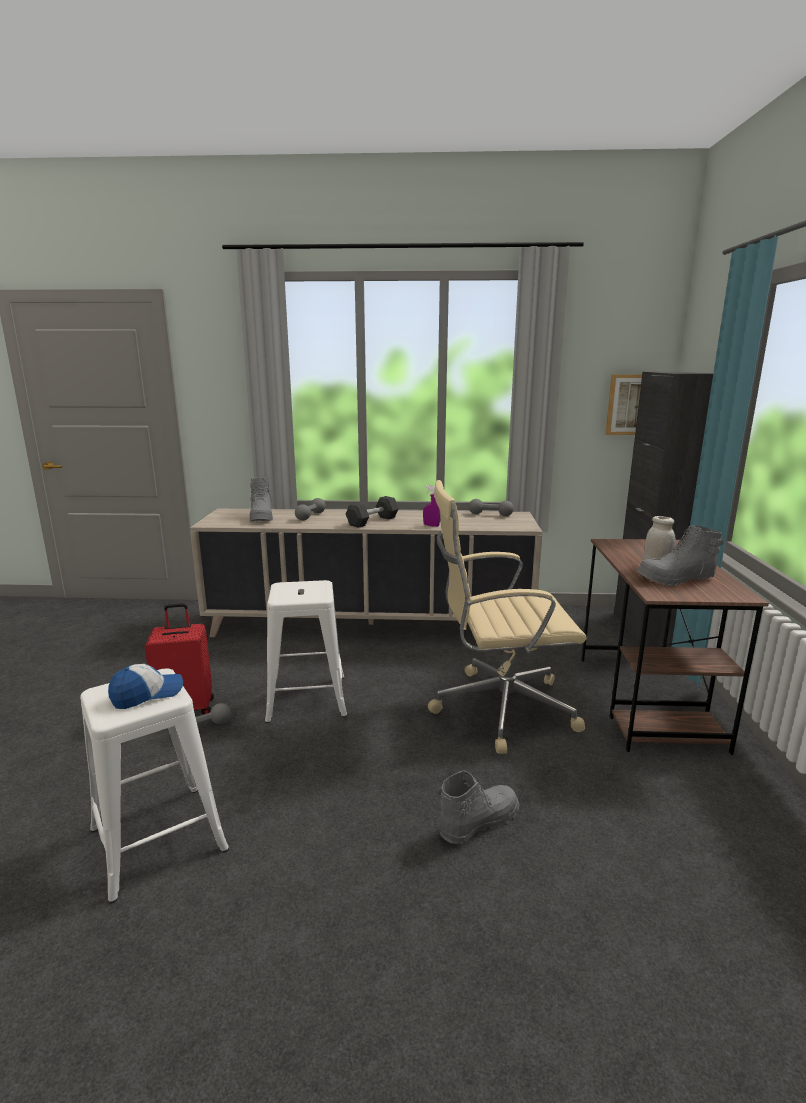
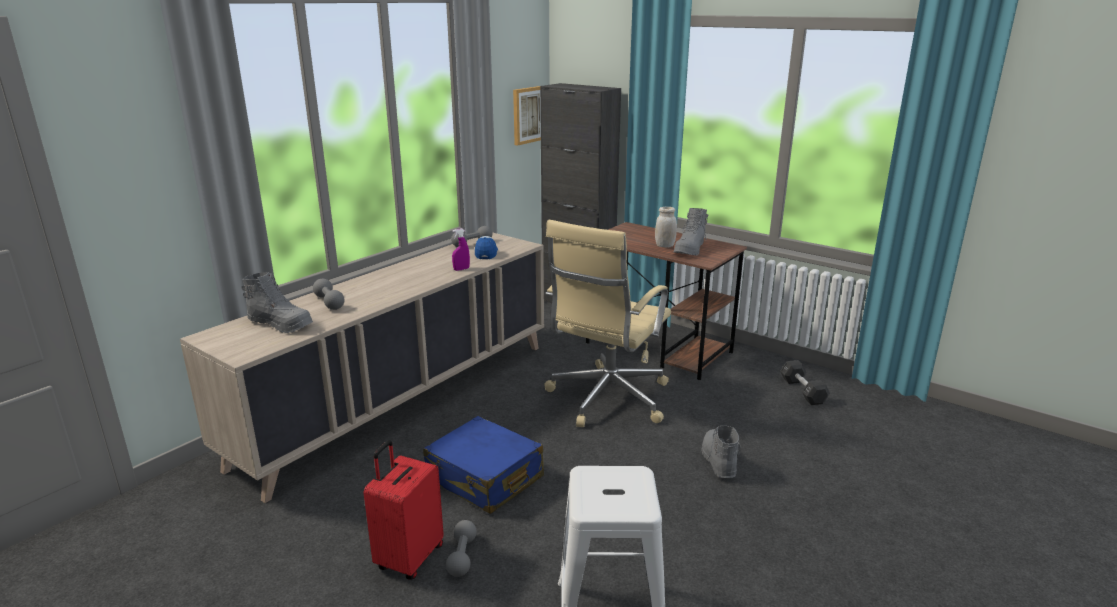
camera: 55 degrees left, 5 degrees up
(147, 694) = (619, 484): cap -> cap (486, 253)
(306, 698) = (485, 478): white stool -> blue suitcase
(372, 521) = (403, 284): black dumbbell -> black dumbbell (802, 391)

